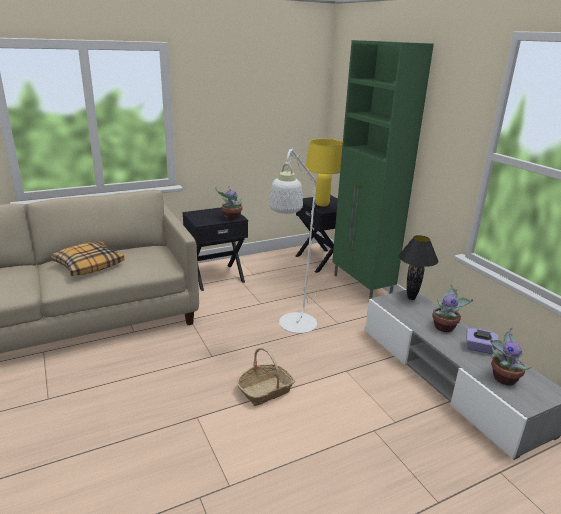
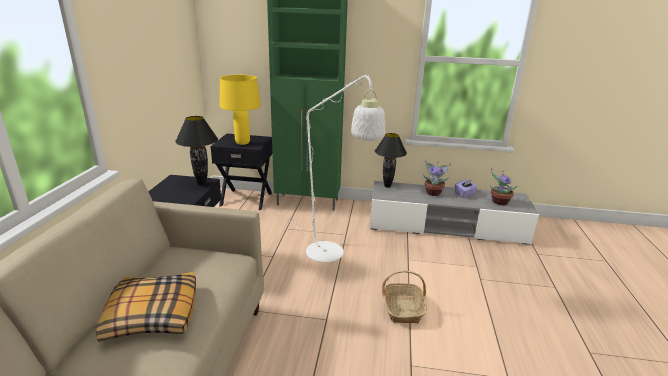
camera: 55 degrees left, 0 degrees up
(231, 218) = (201, 184): potted plant -> black table lamp

